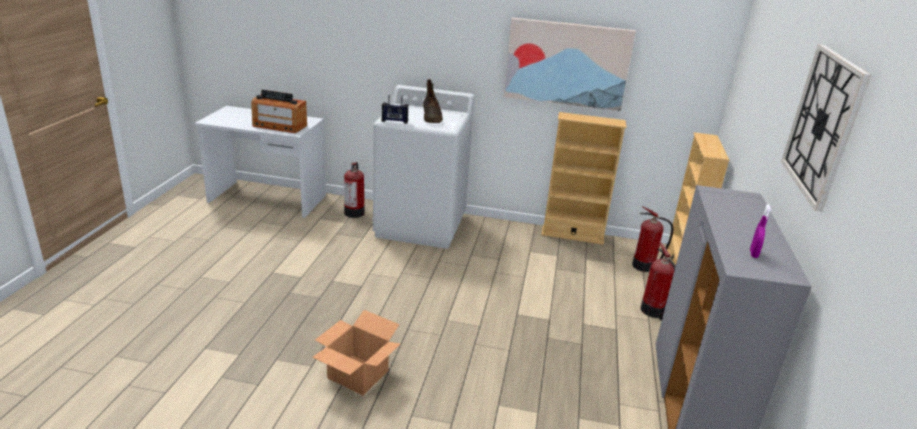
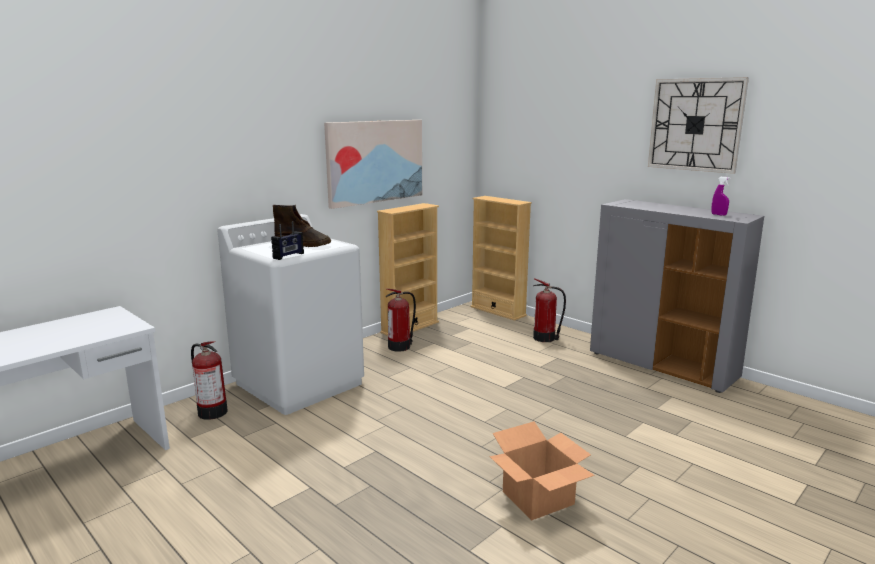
camera: 55 degrees left, 10 degrees down
(279, 126) = (92, 331): radio -> none
(645, 266) = (485, 320): fire extinguisher -> fire extinguisher (400, 346)

